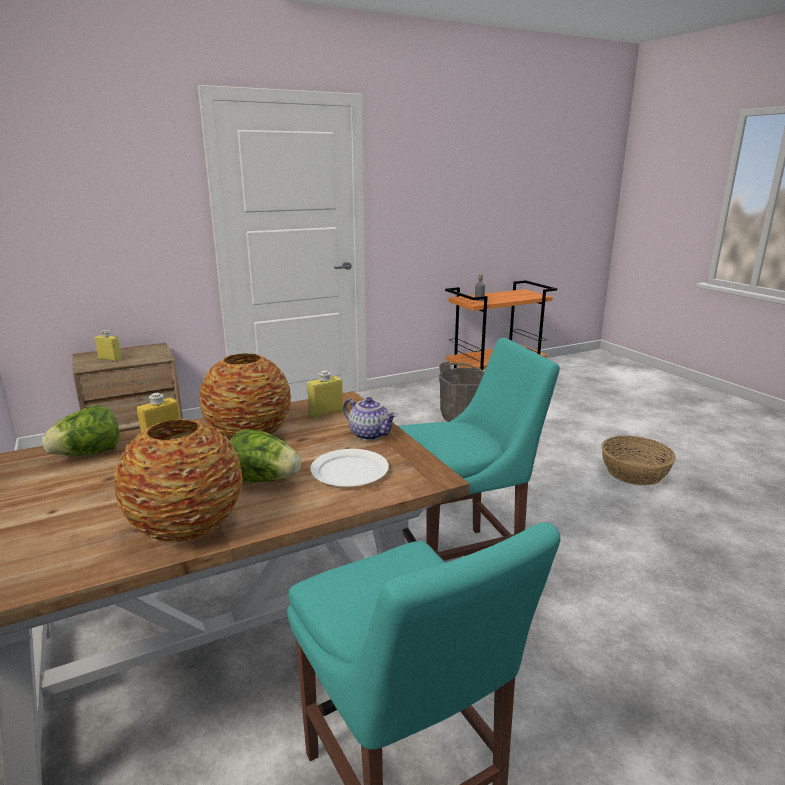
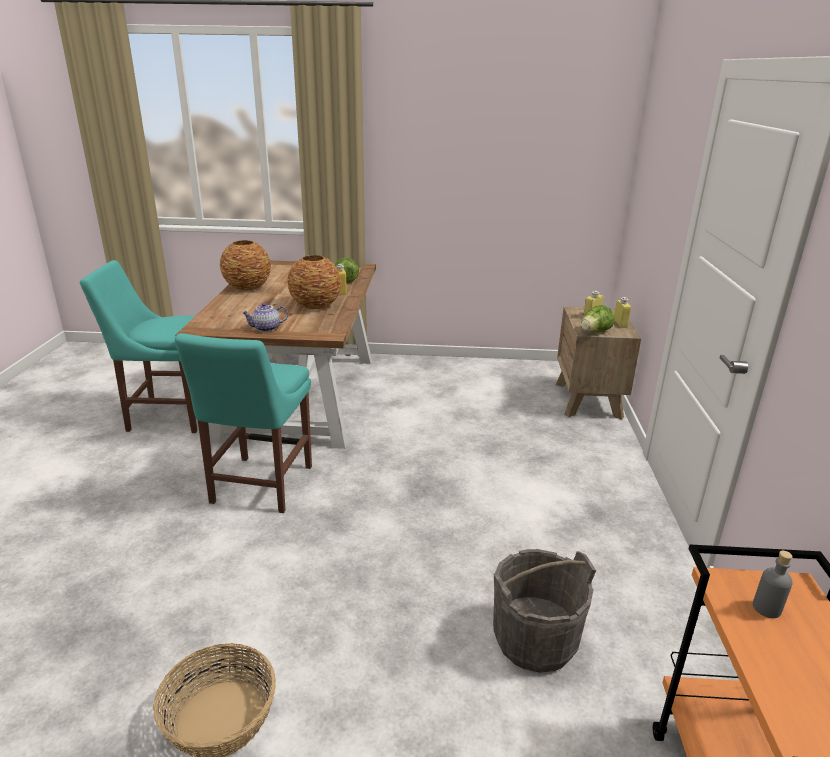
camera: 120 degrees right, 5 degrees up
(264, 480) = (261, 301): lettuce -> lettuce (594, 332)
(326, 413) = (315, 325): yellow bottle -> yellow bottle (620, 324)
(350, 471) = (236, 316): white plate -> none

